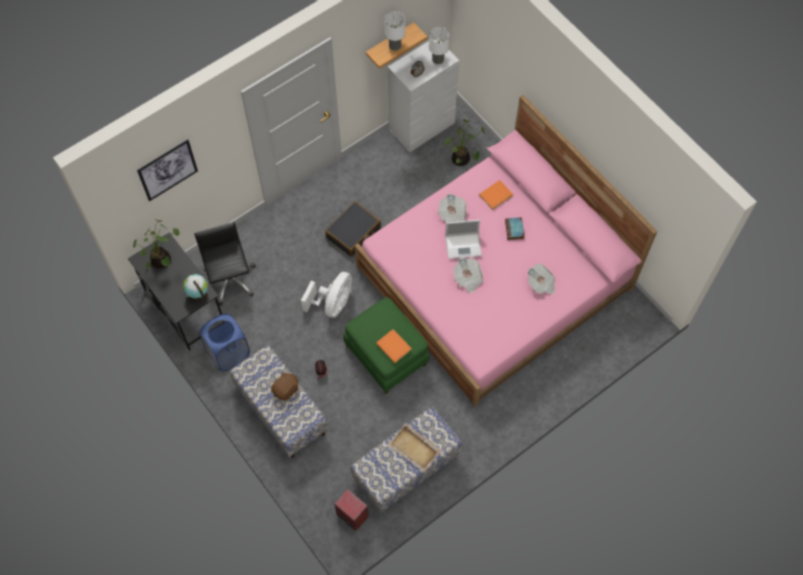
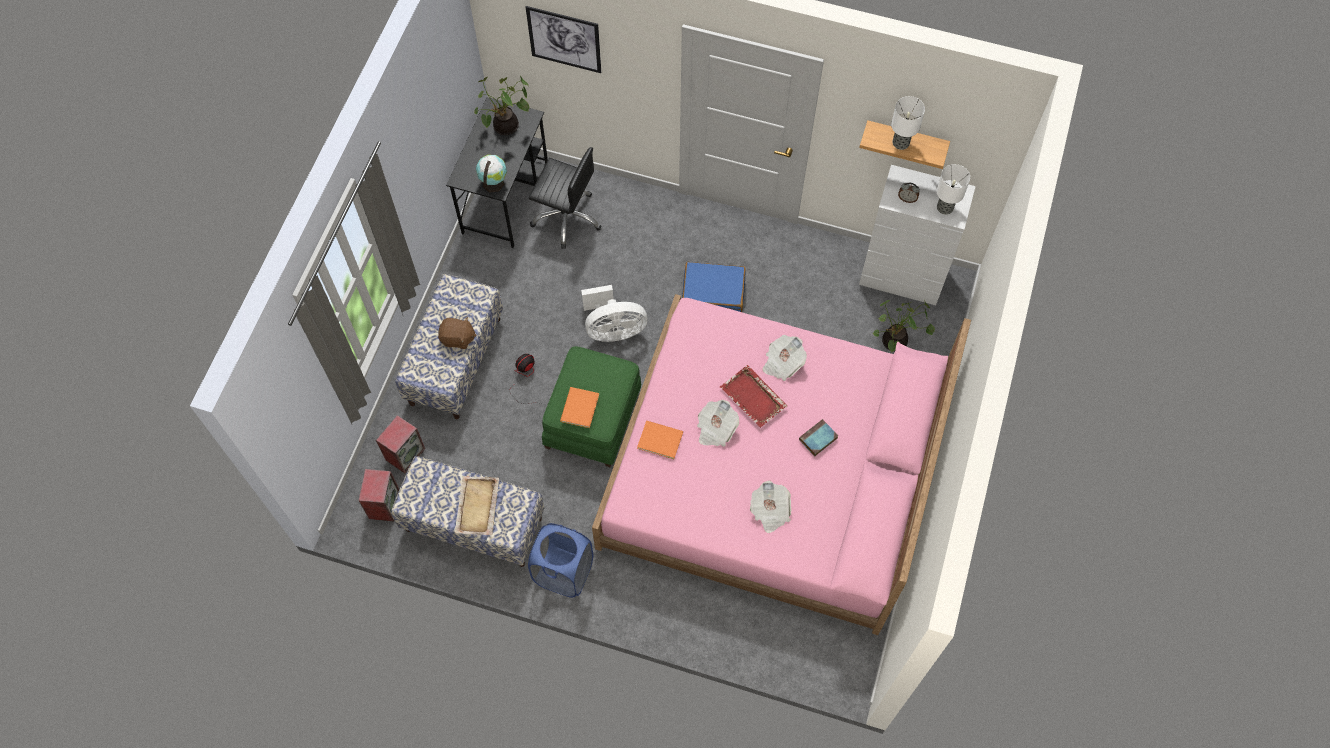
camera: 55 degrees right, 0 degrees up
(228, 353) = (484, 270): blue laundry basket -> blue laundry basket (563, 572)
(230, 280) = (567, 217): black office chair -> black office chair turned 75 degrees clockwise
(325, 481) = (405, 453): none -> speaker
(353, 233) = (713, 294): black suitcase -> blue suitcase
(464, 245) = (753, 398): laptop -> red tray
(494, 195) = (846, 390): orange book -> orange book (659, 439)

